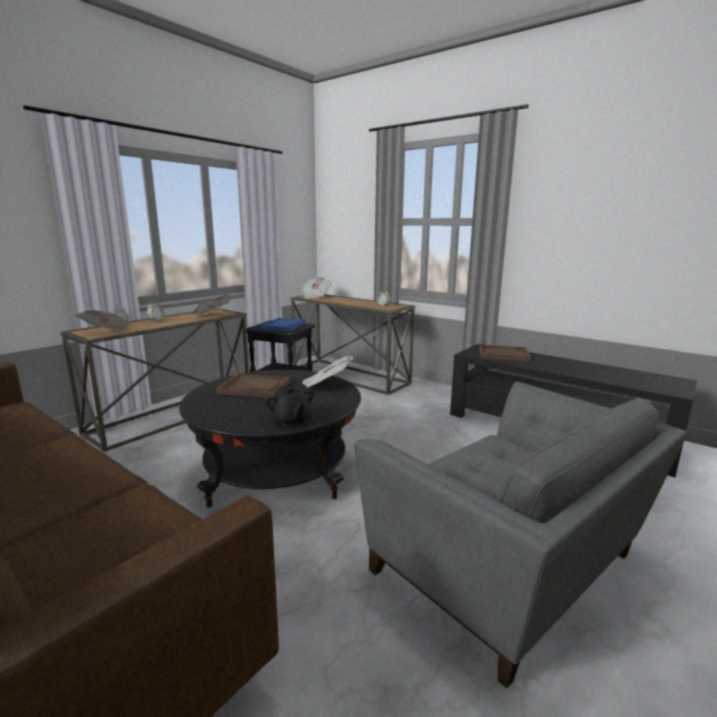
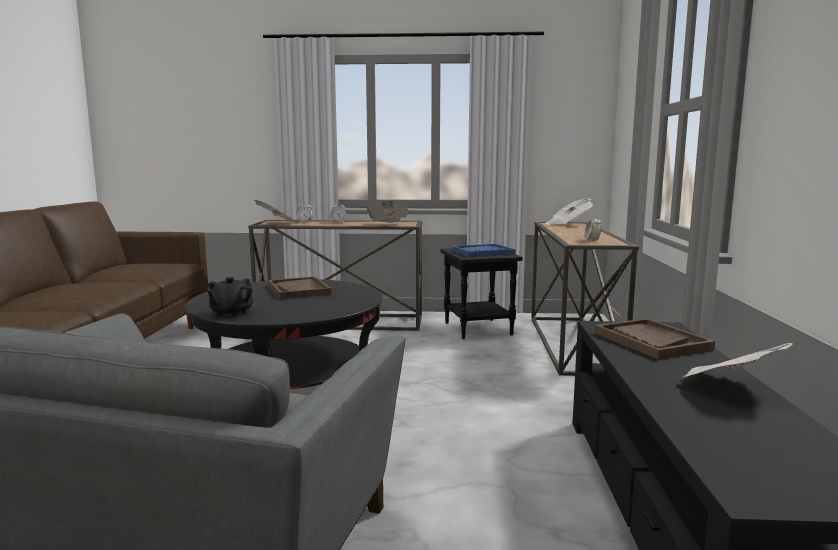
camera: 55 degrees right, 5 degrees down
(326, 384) = (345, 303): newspaper -> newspaper (729, 386)

